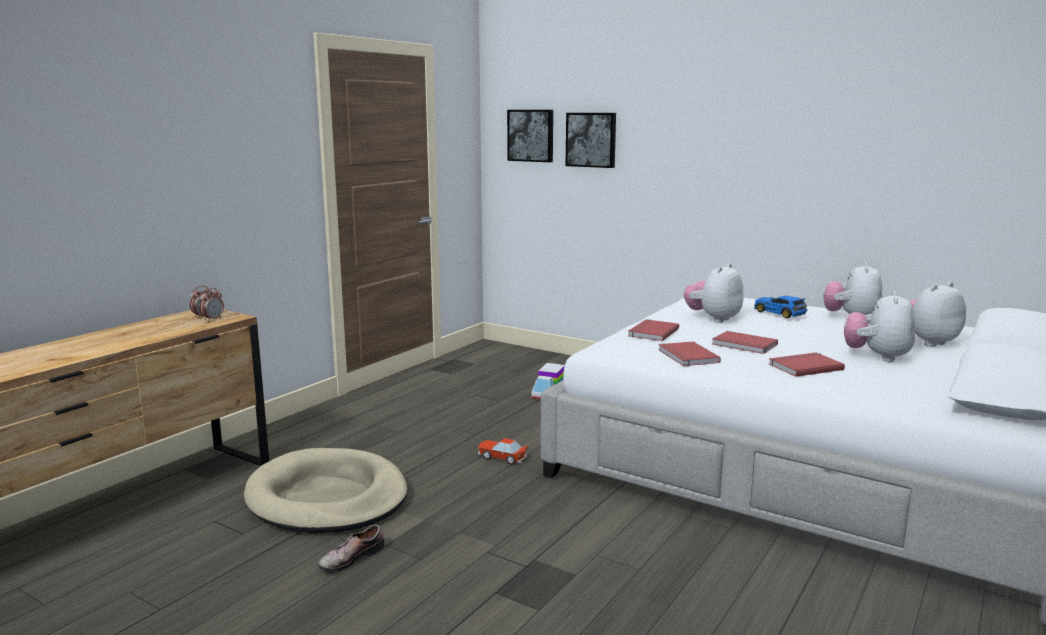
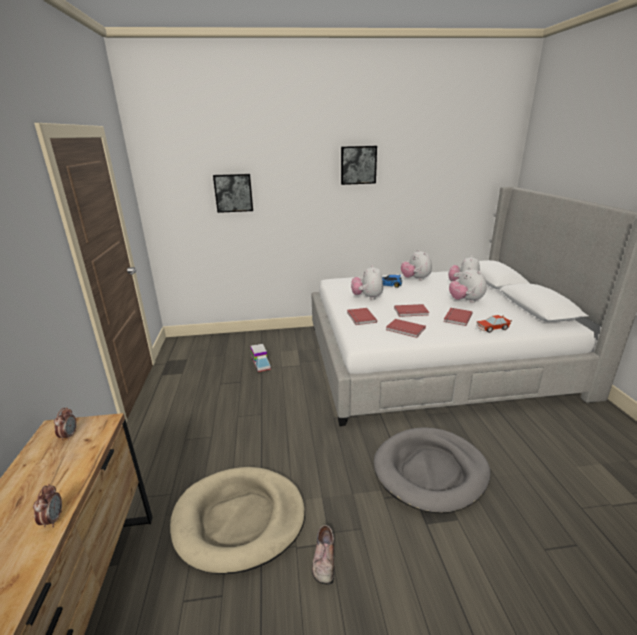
camera: 40 degrees left, 10 degrees up
(213, 319) = (86, 435): alarm clock -> alarm clock (53, 519)
(502, 457) = (299, 424): toy car -> toy car (492, 328)
(531, 135) = (183, 192): picture -> picture (358, 165)
(584, 560) = (430, 471): none -> grey dog bed

